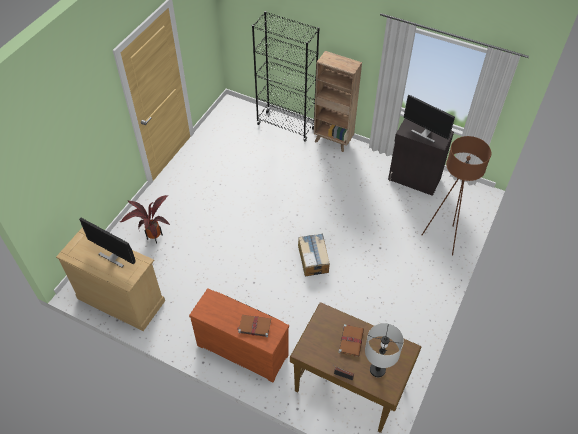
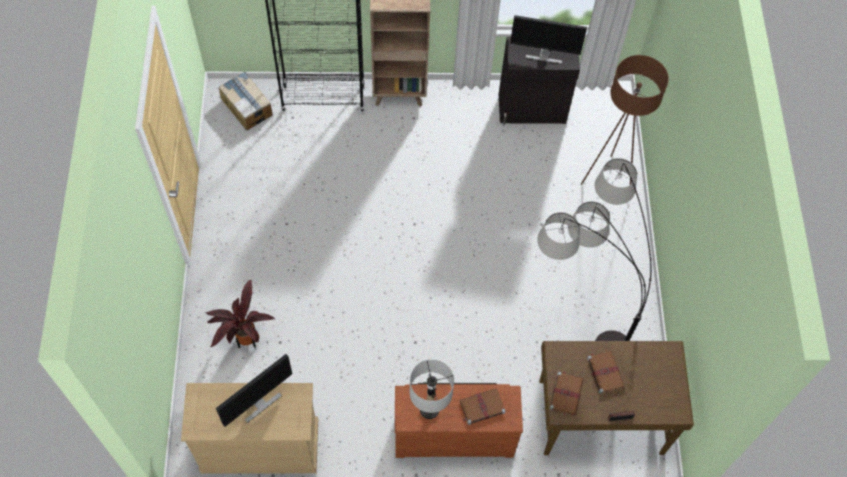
camera: 30 degrees left, 10 degrees up
(114, 256) = (258, 402): monitor -> monitor turned 45 degrees counterclockwise
(313, 259) = (469, 276): cardboard box -> cardboard box (246, 106)
(315, 342) = (566, 393): none -> brown book
(369, 315) = (575, 319): none -> floor lamp
(377, 370) = (652, 392): grey table lamp -> grey table lamp (429, 409)

